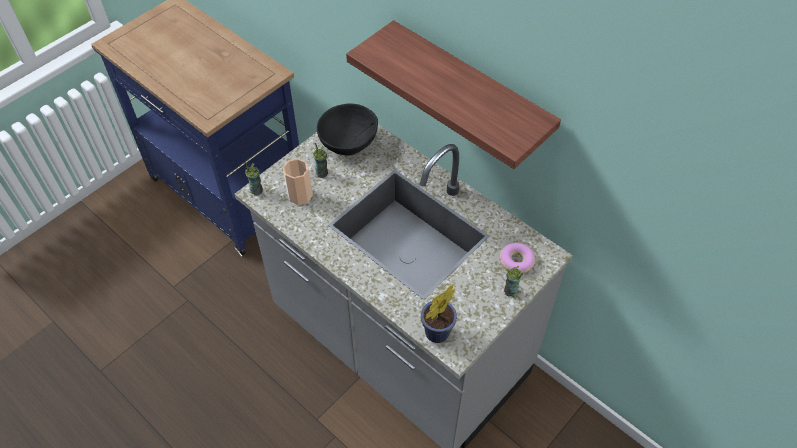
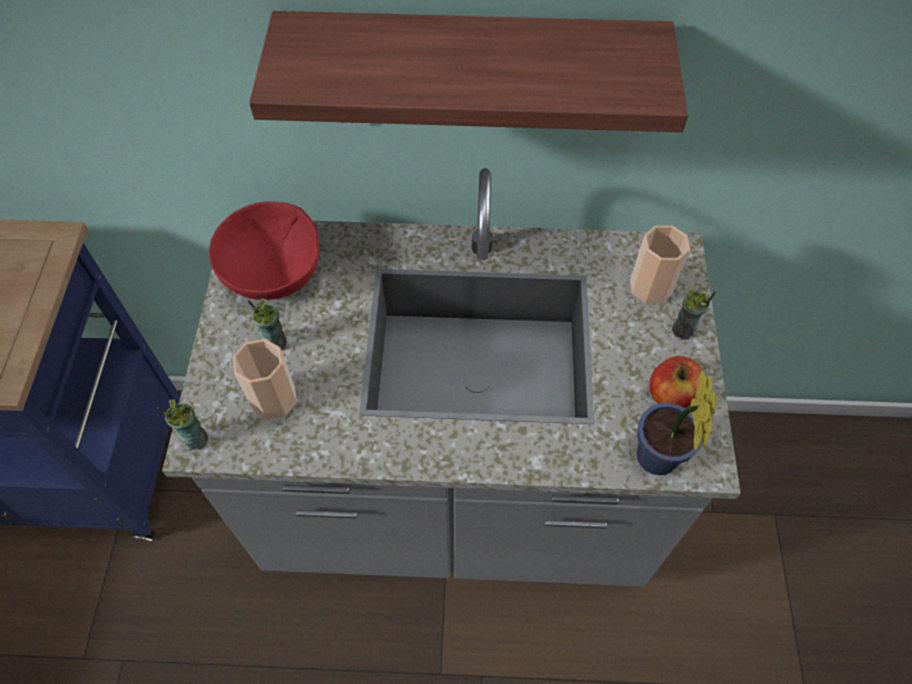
camera: 40 degrees left, 5 degrees up
(349, 143) = (274, 272): black bowl -> red bowl
(473, 313) = (671, 394): none -> apple
(516, 261) = (650, 286): donut -> cup

